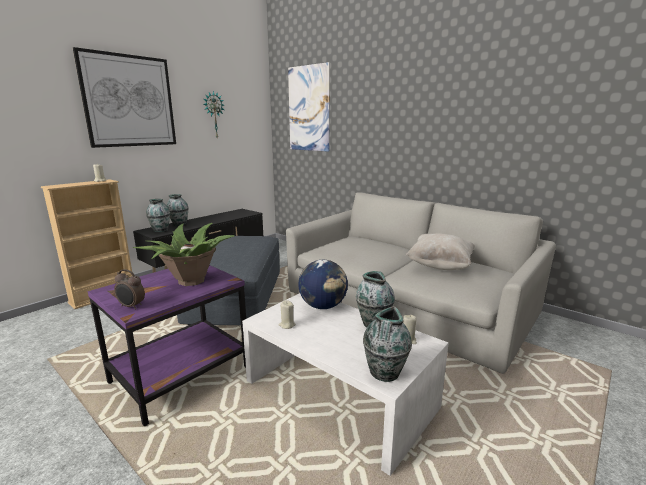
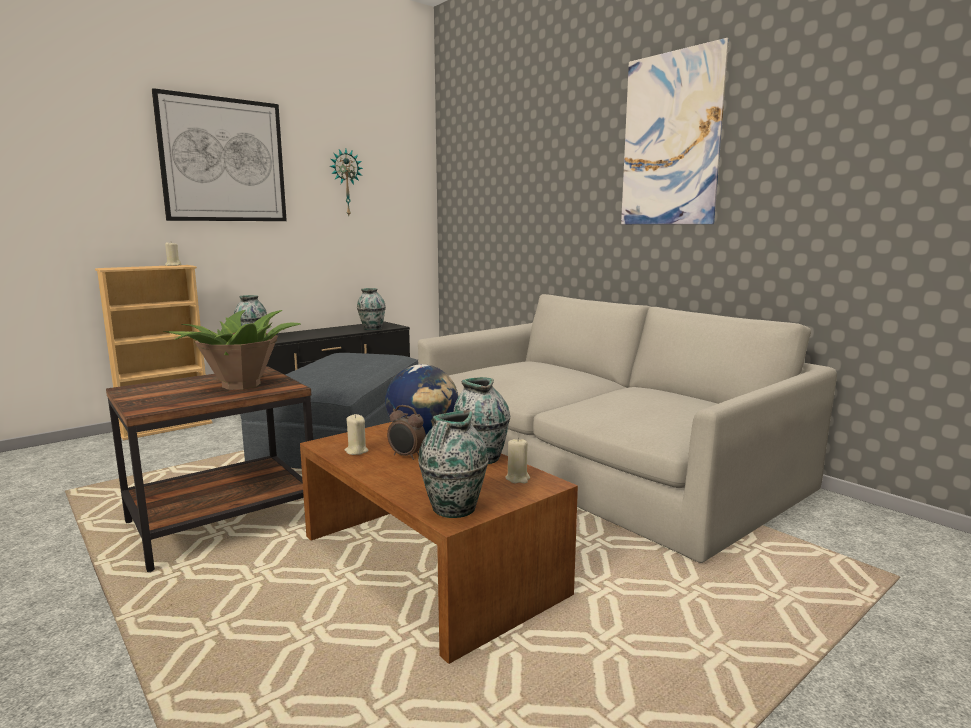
camera: 10 degrees right, 5 degrees down
(131, 306) = (146, 404): alarm clock -> alarm clock (406, 456)
(179, 223) = (283, 334): vase -> vase (372, 328)
(180, 375) = (222, 522): purple side table -> brown side table
(309, 109) = (485, 173): picture -> picture (670, 140)
(339, 393) = (429, 564): white coffee table -> brown coffee table
(440, 266) = (636, 398): beige pillow -> none

